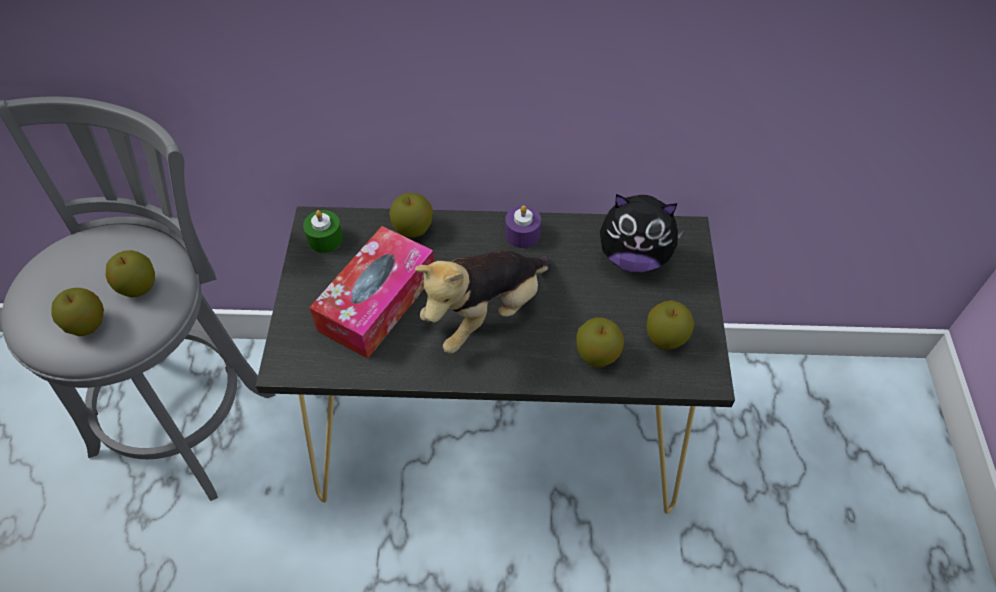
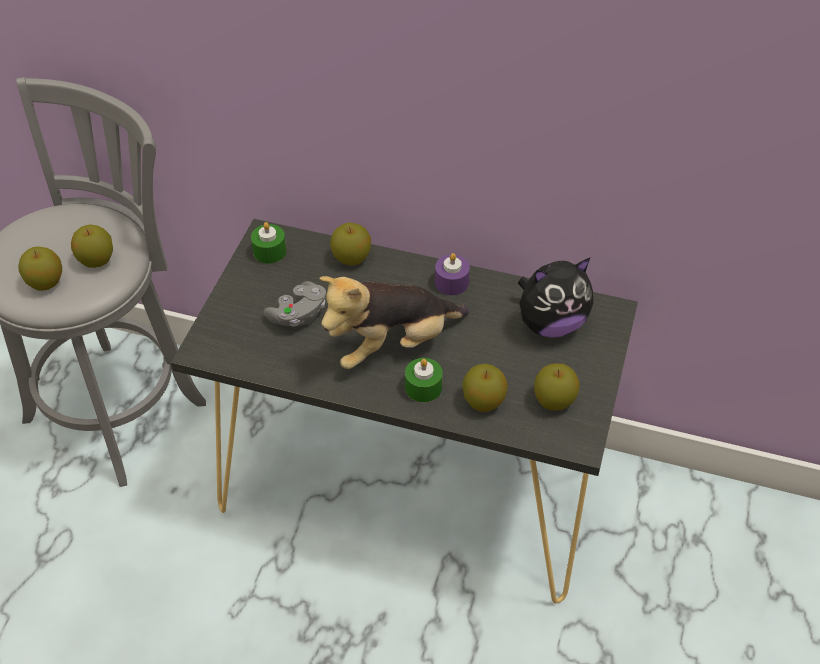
camera: 15 degrees right, 5 degrees down
(377, 302) = (298, 315): tissue box -> grey game controller
(532, 353) = (423, 387): none -> green candle
(634, 257) = (550, 324): plush toy -> plush toy turned 45 degrees counterclockwise

